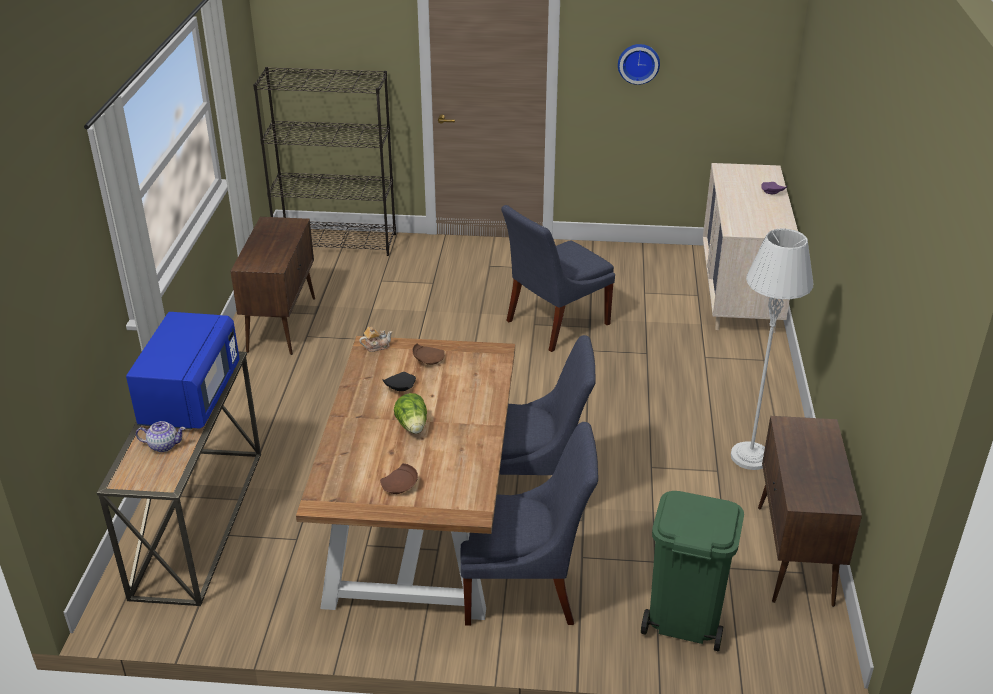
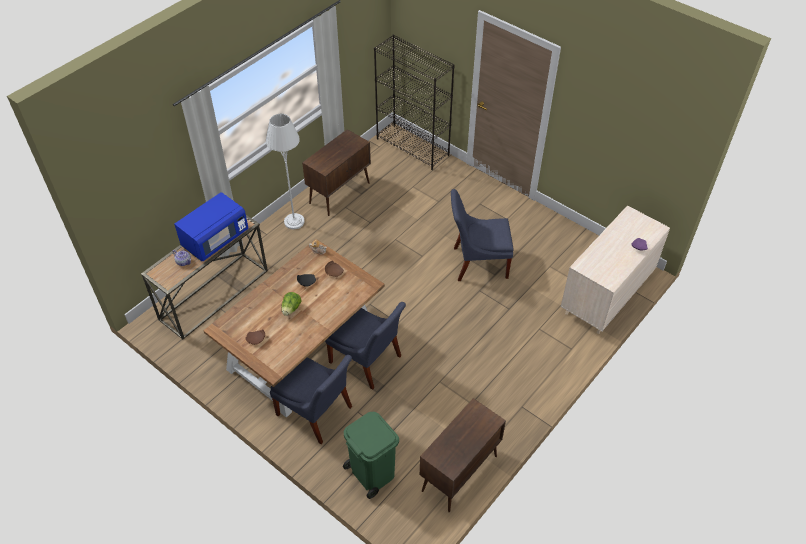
camera: 35 degrees right, 15 degrees up
(638, 63) = (598, 123): wall clock -> none
(750, 457) = (497, 405): grey floor lamp -> grey floor lamp (294, 221)

